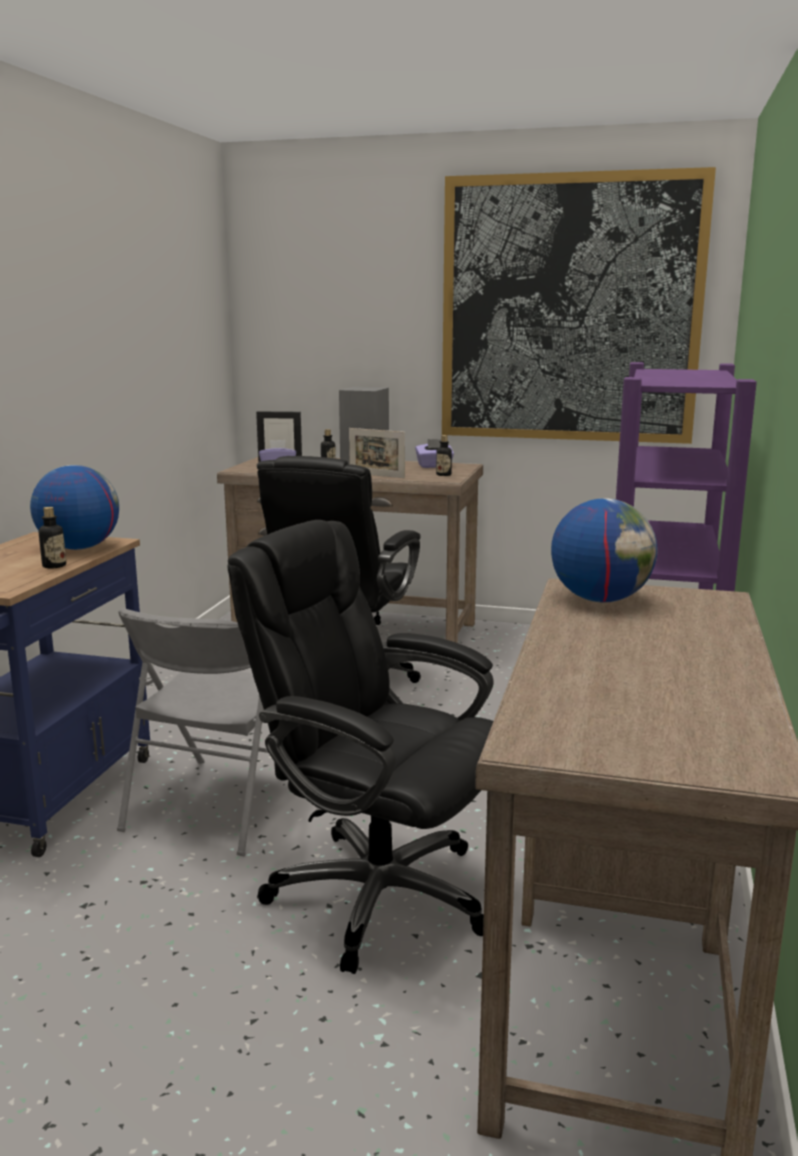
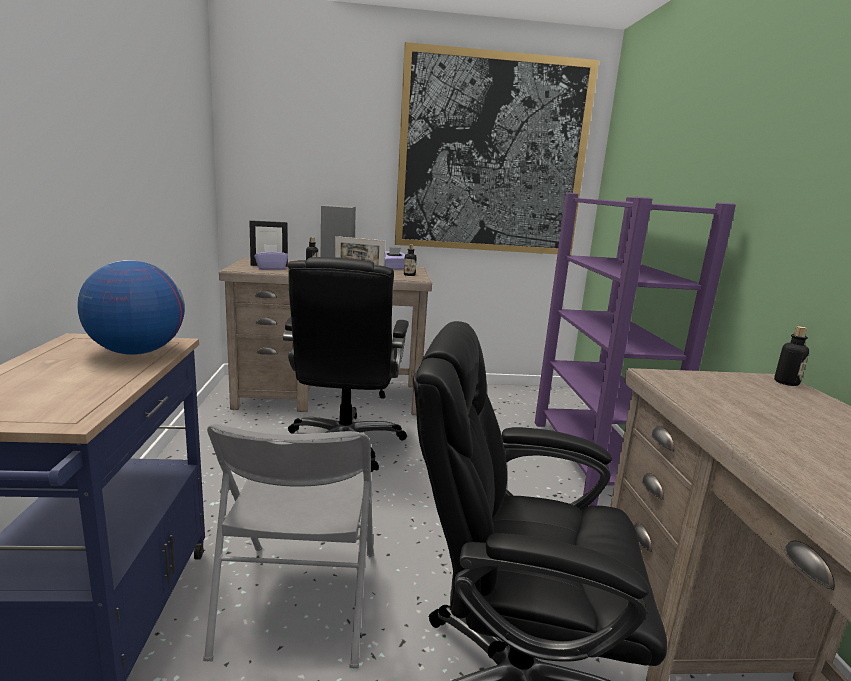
camera: 20 degrees left, 0 degrees up
(54, 566) = (121, 378): bottle -> bottle (786, 382)
(600, 599) = (706, 389): globe -> none

